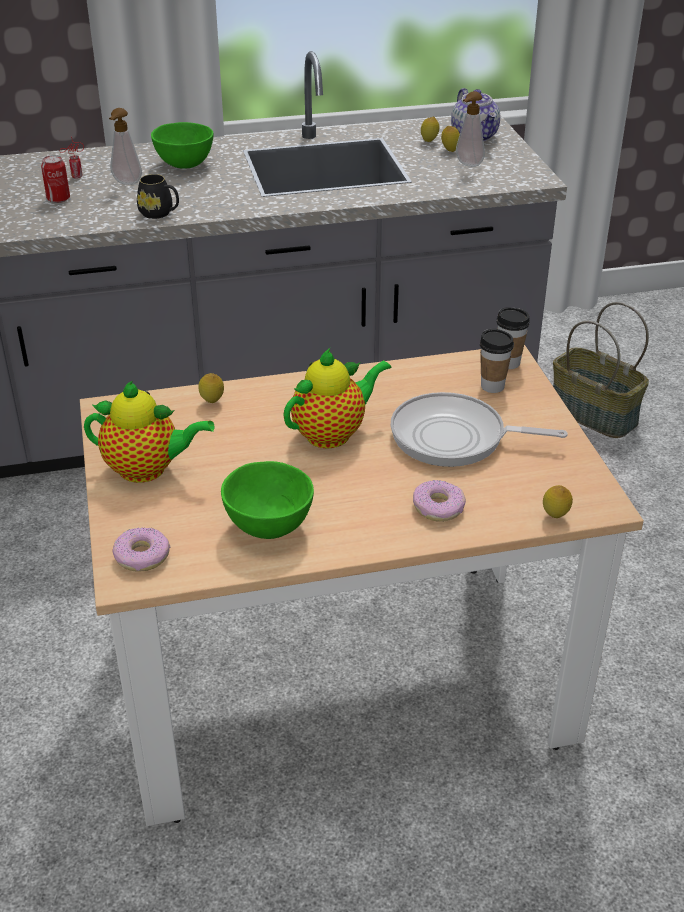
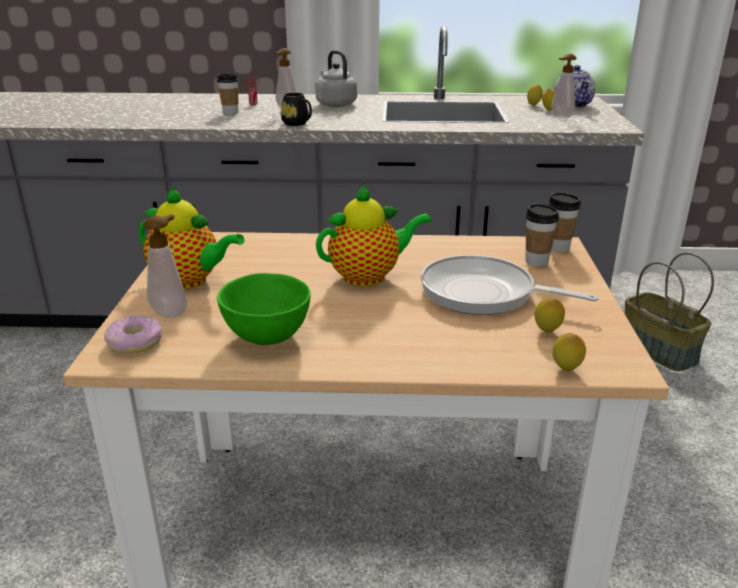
camera: 15 degrees right, 10 degrees down
(58, 199) = (230, 113): can -> cup
(154, 513) = (171, 312): none -> soap dispenser
(184, 164) = (335, 104): green bowl -> grey kettle
(212, 402) = (277, 245): lemon -> lemon (547, 332)
(438, 507) = (442, 344): donut -> none

